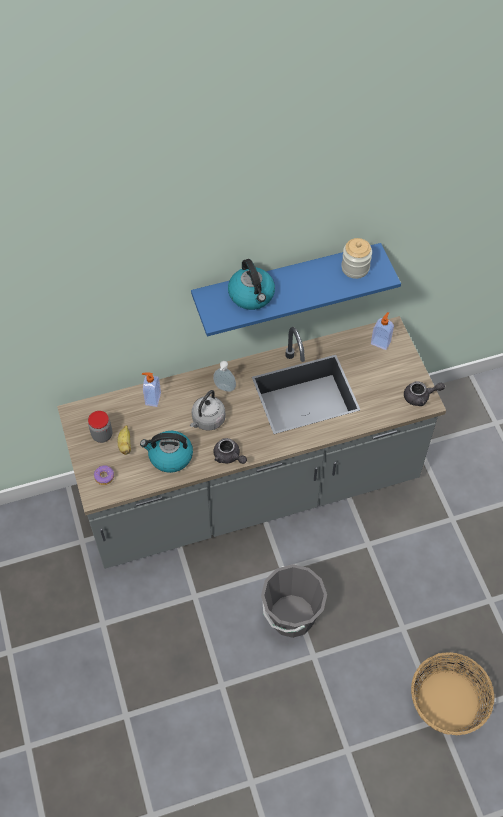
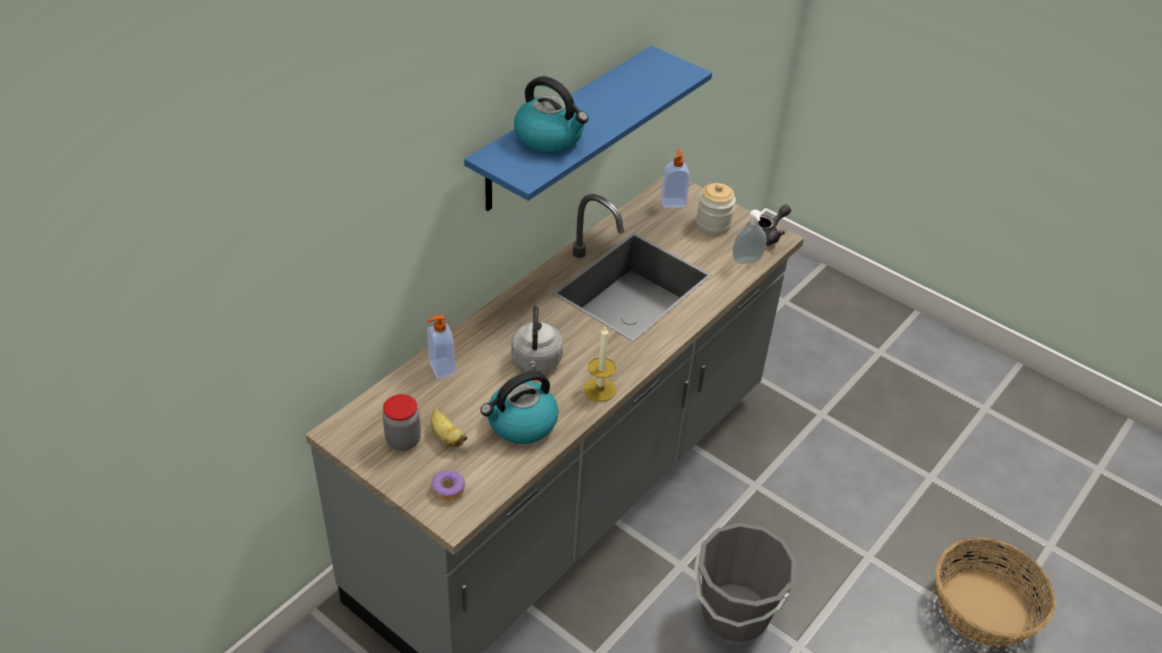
camera: 35 degrees left, 15 degrees down
(224, 389) = (528, 319): soap dispenser -> soap dispenser (747, 262)
(229, 457) = (600, 389): grey teapot -> candle
(355, 268) = (647, 75): jar -> jar (713, 224)

